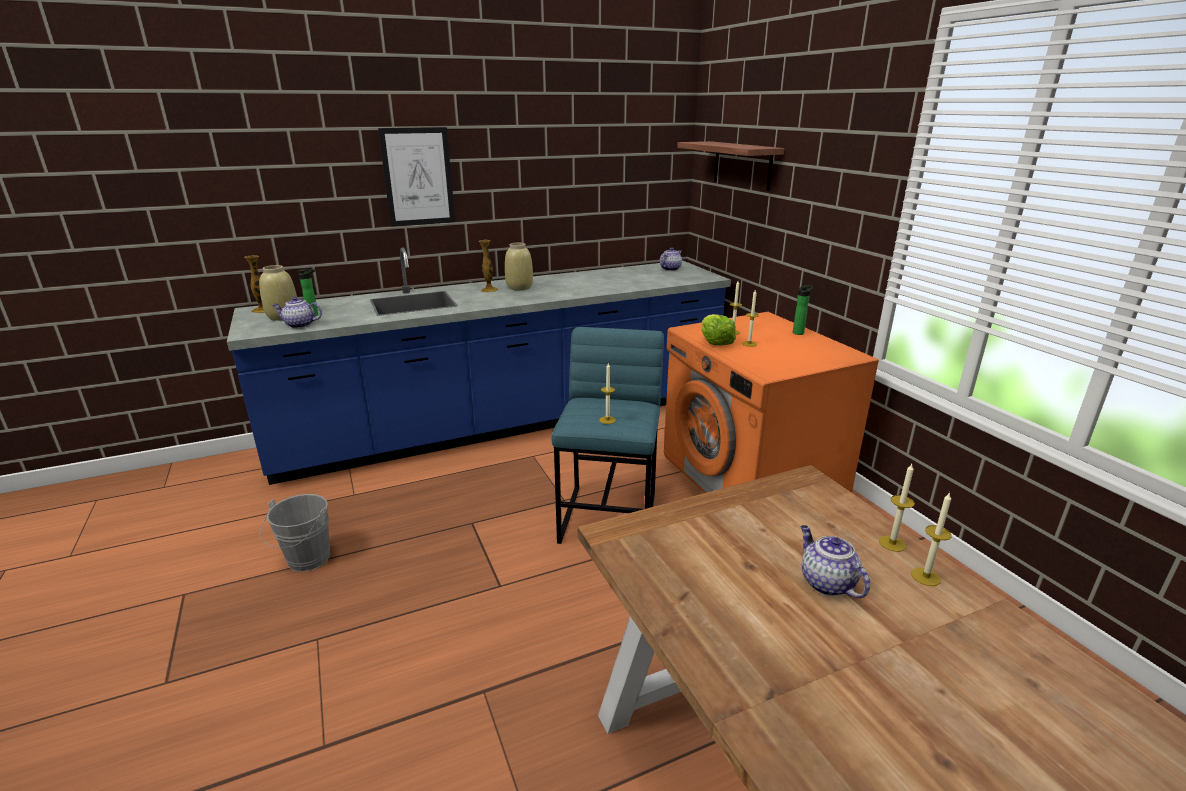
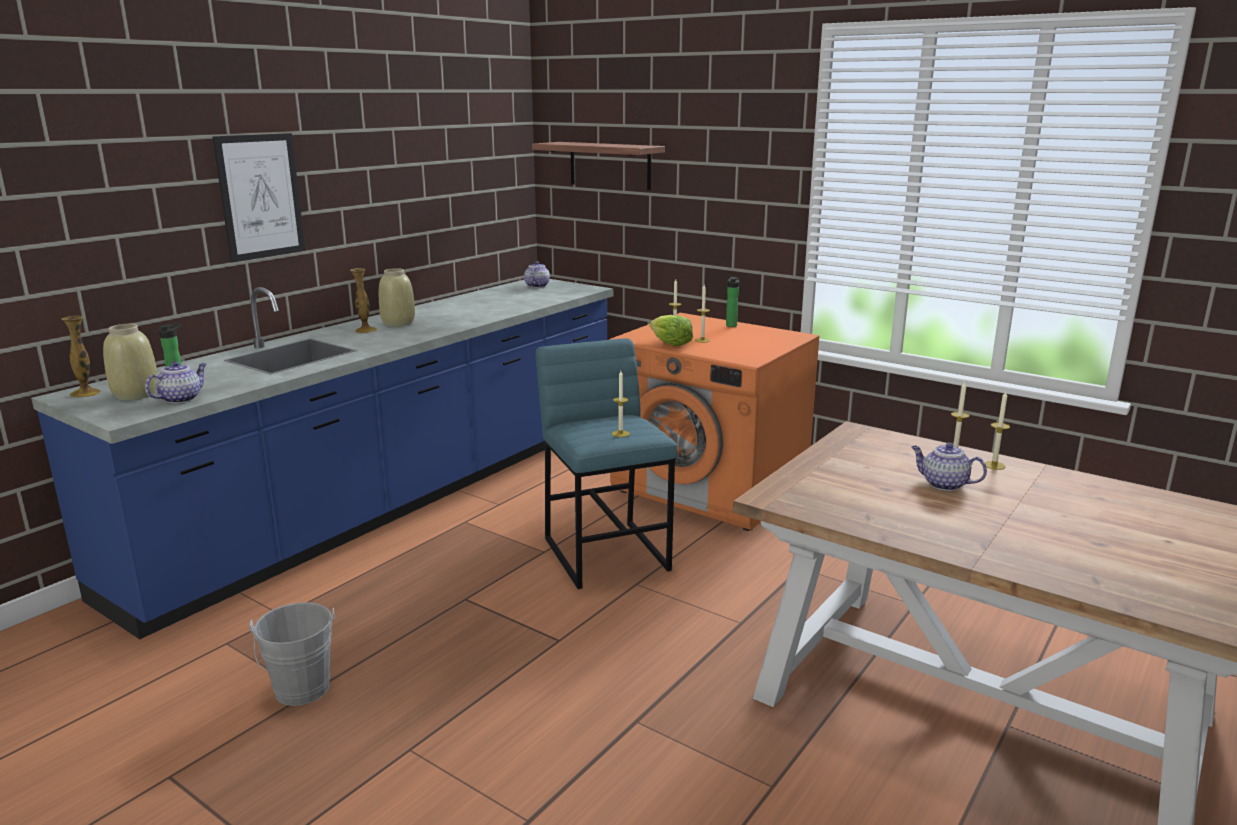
camera: 30 degrees left, 5 degrees down
(299, 325) = (181, 399): teapot -> teapot turned 150 degrees clockwise

